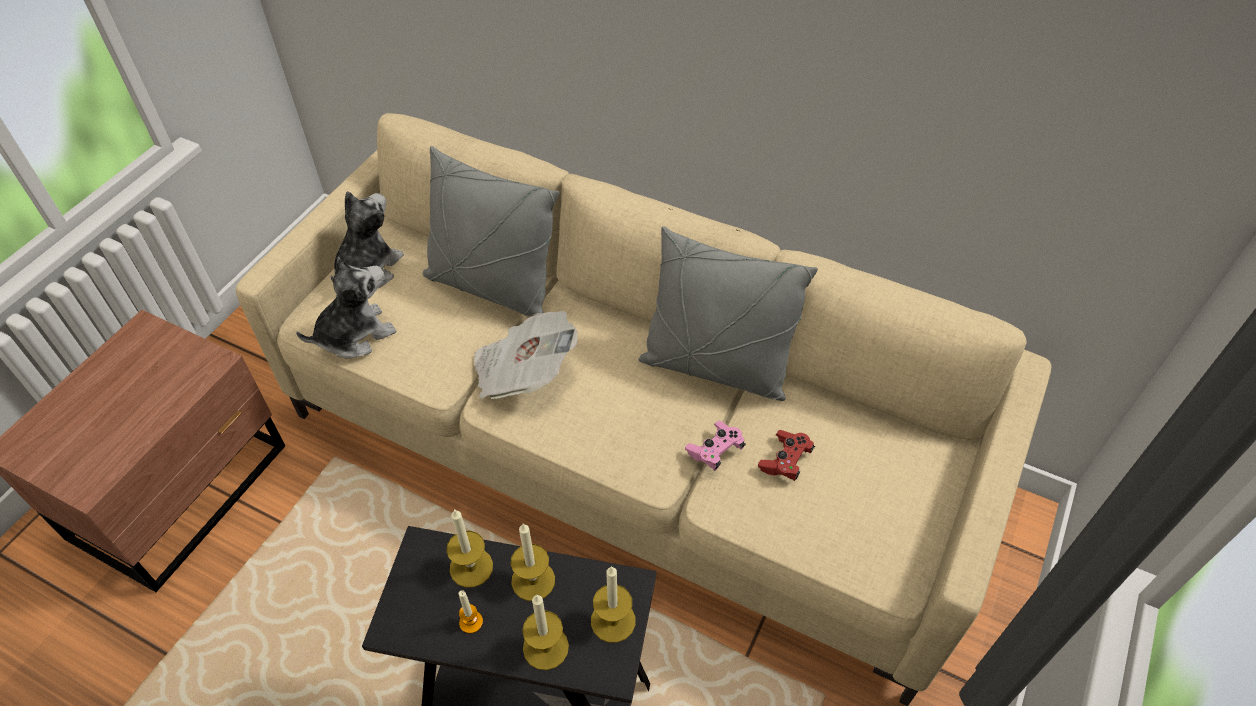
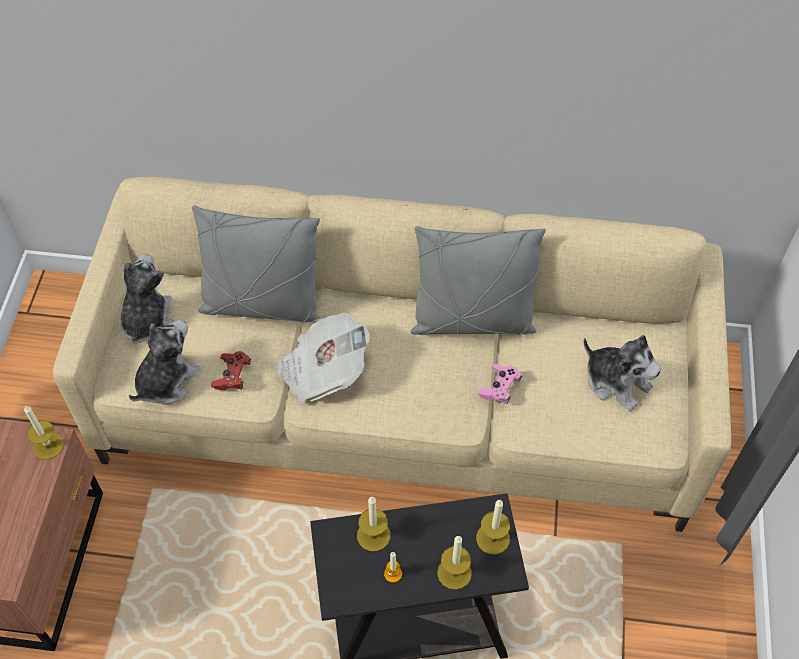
camera: 20 degrees left, 5 degrees up
(533, 580) = (423, 529): candle -> candle (48, 446)
(785, 460) = (554, 379): red game controller -> red game controller (232, 375)
(862, 486) = (616, 382): none -> plush toy

